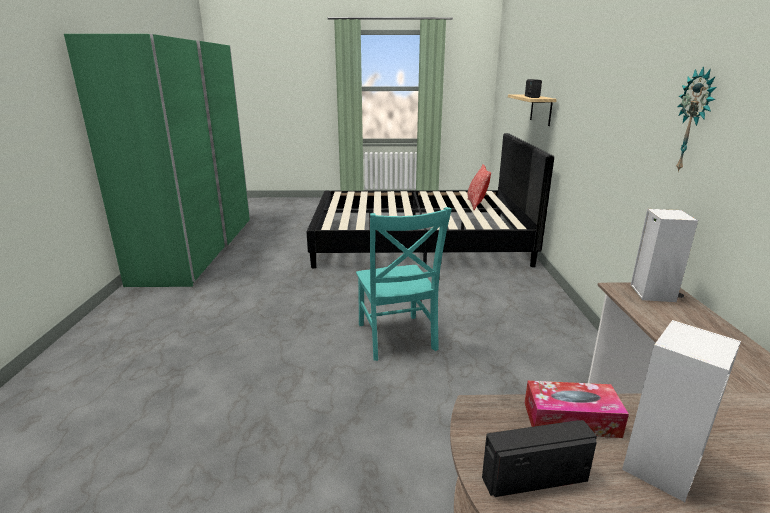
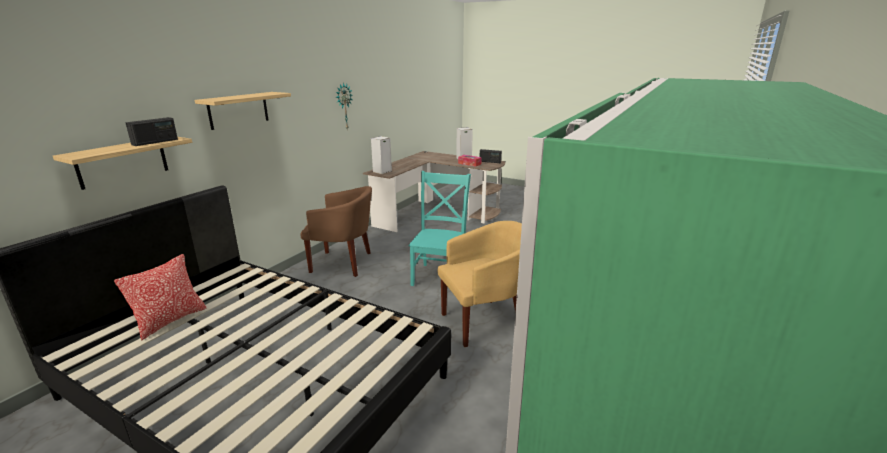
camera: 150 degrees left, 0 degrees up
(304, 304) = (484, 322): none -> yellow armchair
(530, 319) = (344, 263): none -> brown armchair
(587, 87) = (238, 110): none -> shelf

